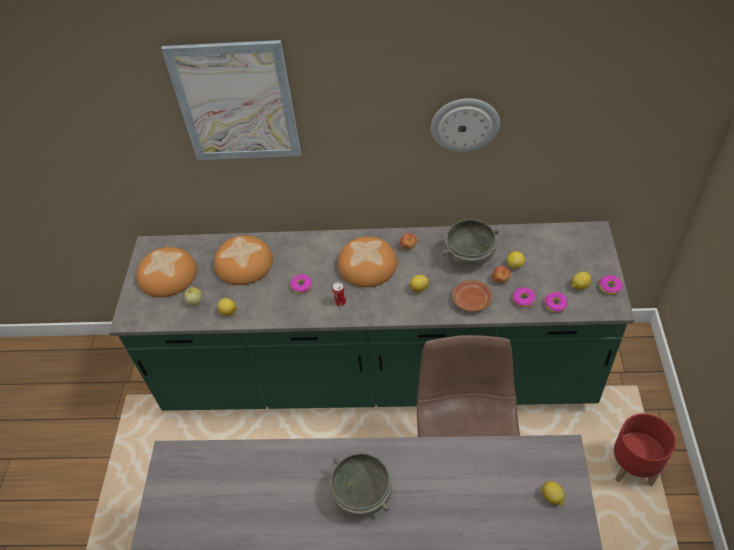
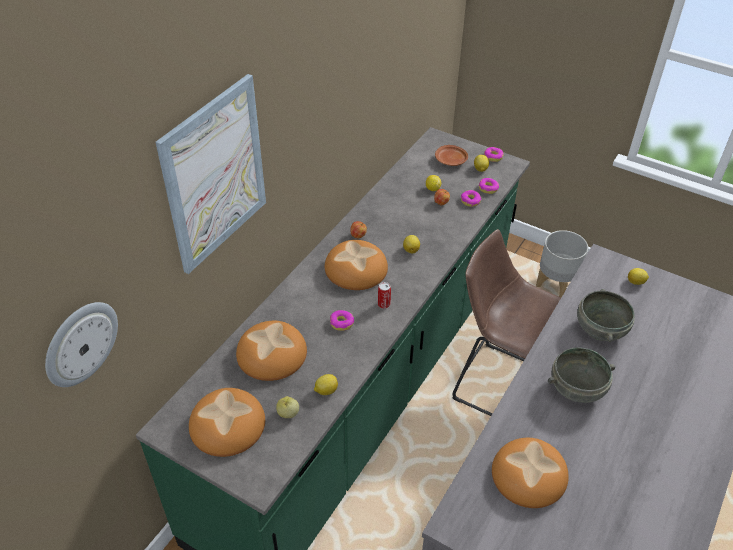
camera: 65 degrees left, 5 degrees down
(244, 493) = (529, 474): none -> bread
(464, 124) = (357, 90): wall clock -> wall clock (80, 343)
(469, 255) = (400, 207): grey bowl -> grey bowl (599, 329)
(471, 300) = (449, 227): brown plate -> brown plate (451, 161)
(633, 467) = (556, 285): red planter -> grey planter

